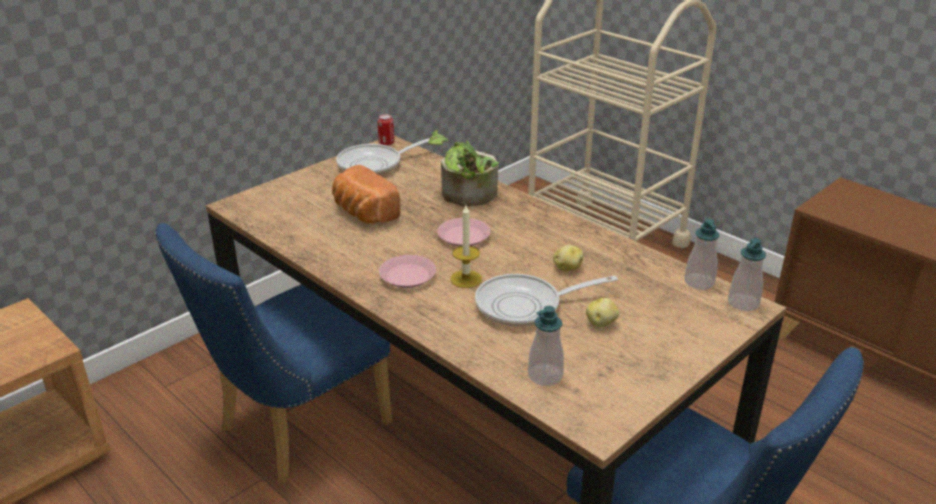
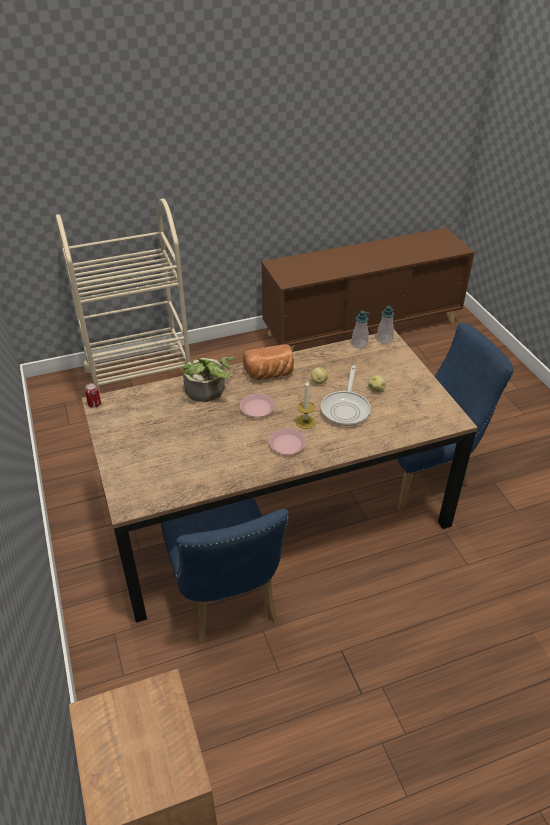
camera: 65 degrees left, 10 degrees up
(363, 213) = (194, 443): bread -> bread (270, 374)
(375, 164) = (125, 419): frying pan -> none
(545, 376) = (409, 423): soap dispenser -> none

